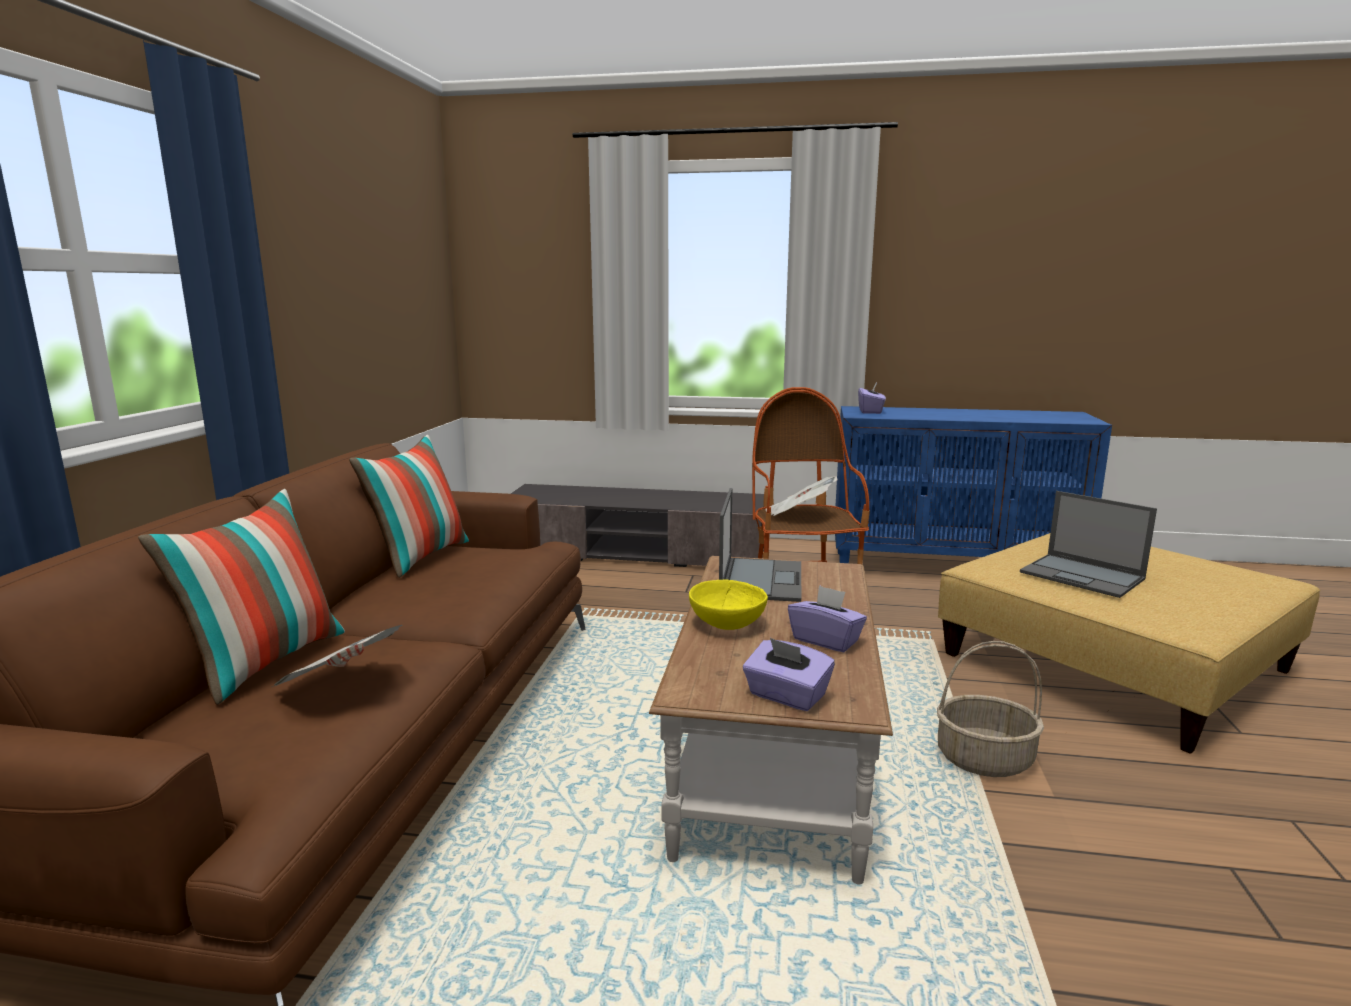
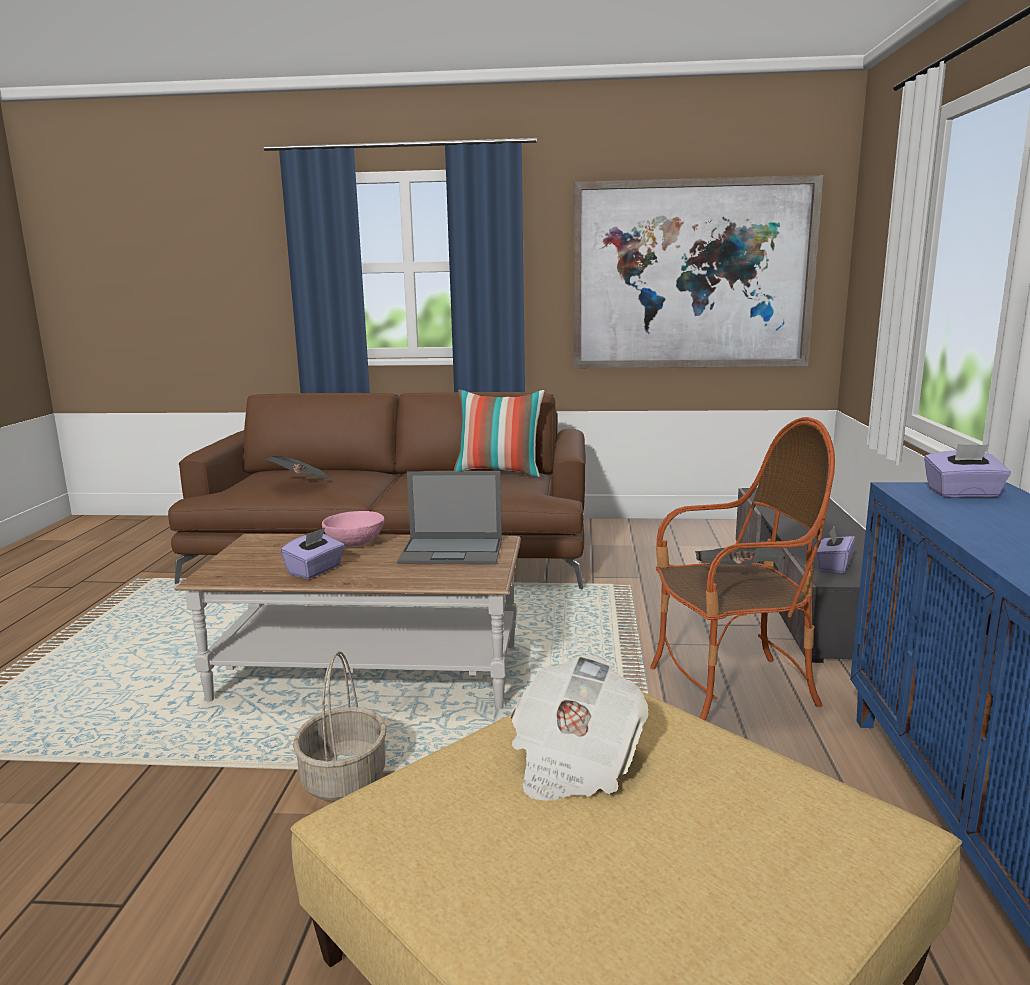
camera: 85 degrees right, 0 degrees up
(265, 663) = (336, 472): pillow -> none
(377, 287) = (691, 275): none -> picture
(726, 624) = (355, 543): yellow bowl -> pink bowl
(786, 696) = (233, 560): purple tissue box -> purple tissue box (833, 565)
(1083, 576) = (573, 761): laptop -> newspaper

